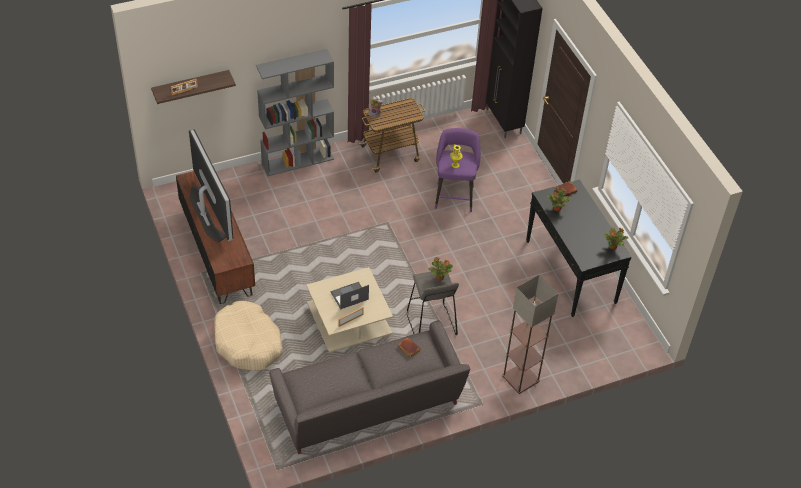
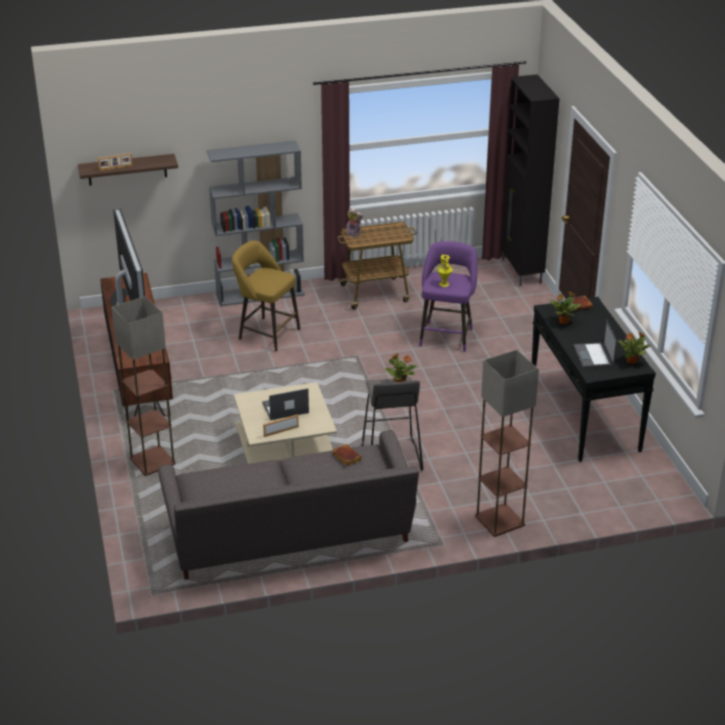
camera: 10 degrees right, 15 degrees down
(248, 343) = (151, 461): beige dog bed -> floor lamp
(311, 203) = (266, 333): none -> yellow stool
(584, 243) = (594, 356): none -> laptop

